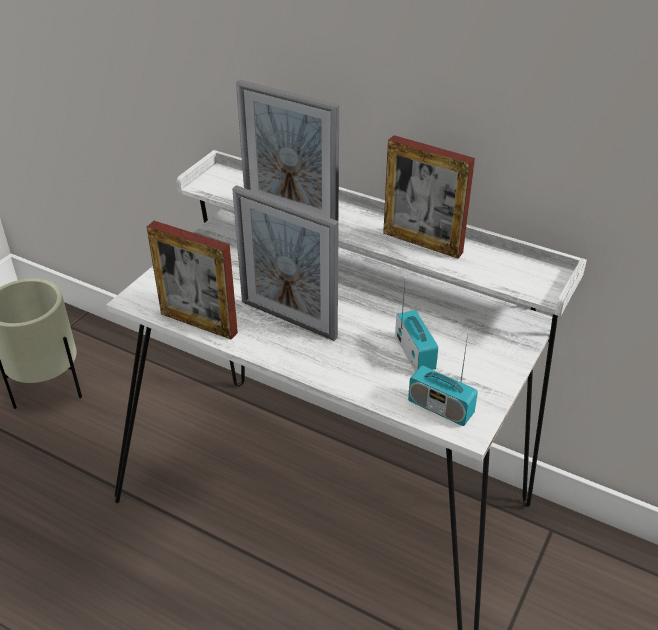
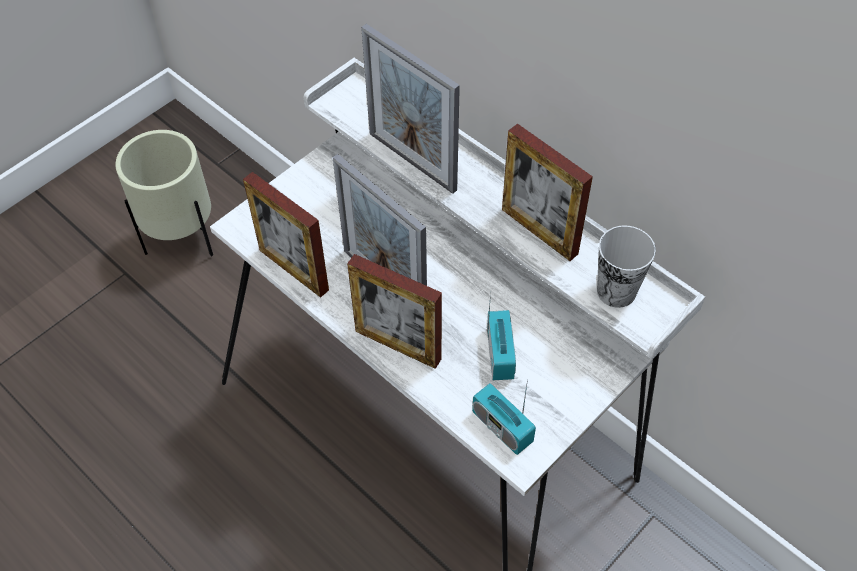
camera: 15 degrees right, 15 degrees up
(318, 362) = (398, 345): none -> picture frame
(507, 272) = (616, 291): none -> cup

